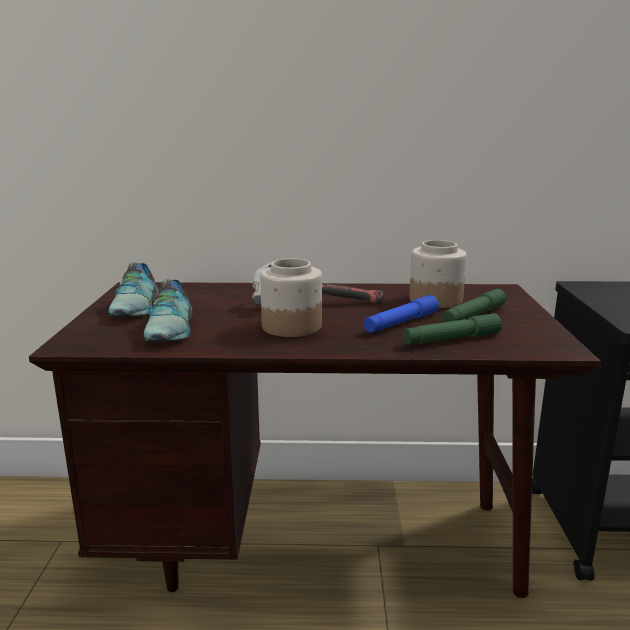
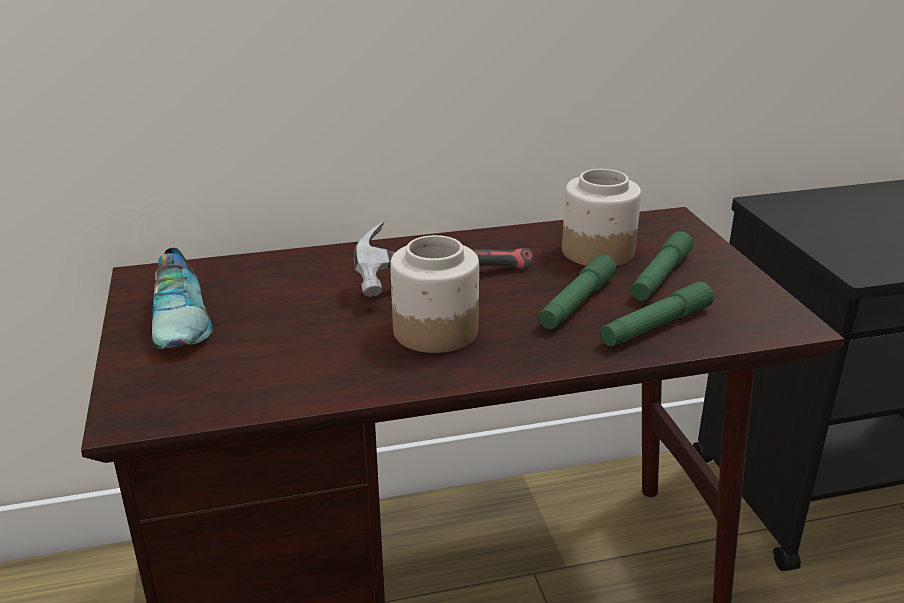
camera: 15 degrees left, 10 degrees up
(173, 329) = (267, 359): shoe -> none
(401, 323) = (577, 303): blue flashlight -> green flashlight

